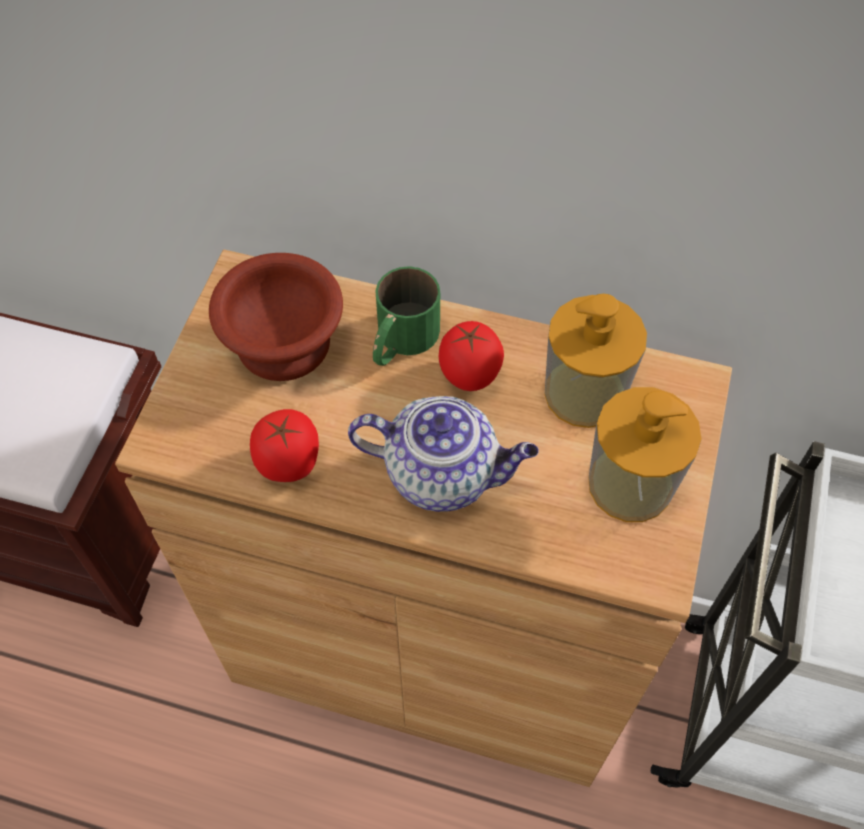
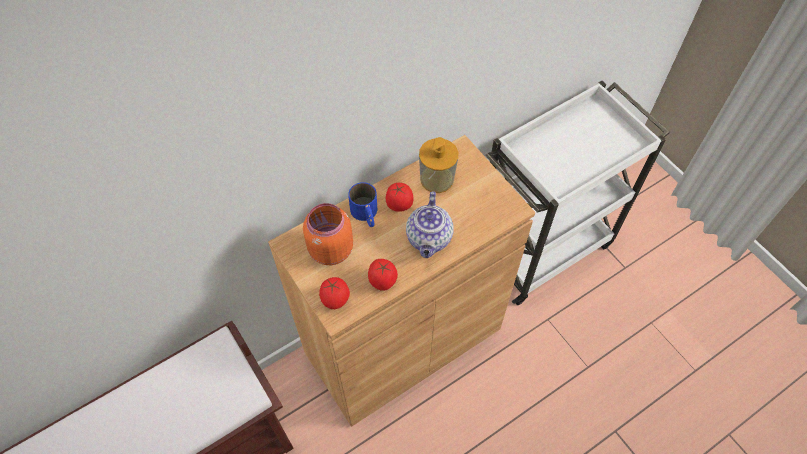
camera: 50 degrees left, 0 degrees up
(190, 419) = (335, 300): none -> tomato
(281, 340) = (329, 250): brown bowl -> orange jar
(400, 341) = (366, 215): green mug -> blue mug
(443, 473) = (429, 239): teapot -> teapot turned 135 degrees clockwise
(630, 484) = (480, 192): soap dispenser -> none

